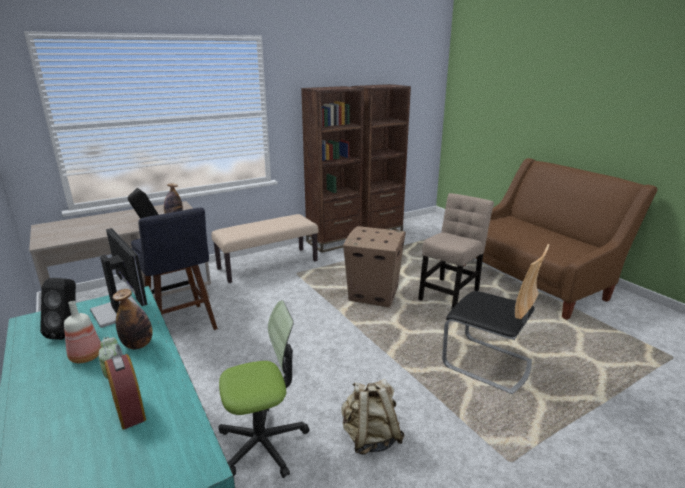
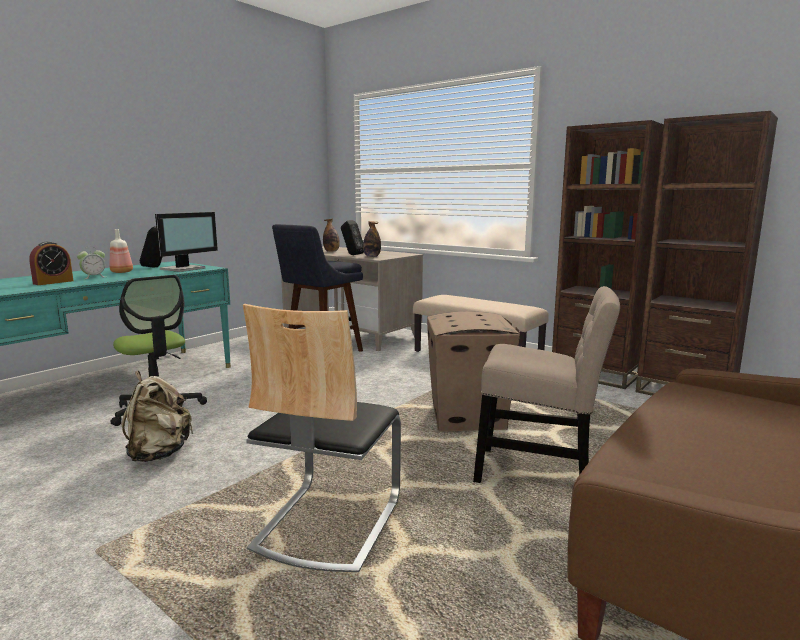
camera: 70 degrees right, 10 degrees down
(138, 345) = (133, 275): bottle -> bottle (331, 251)

